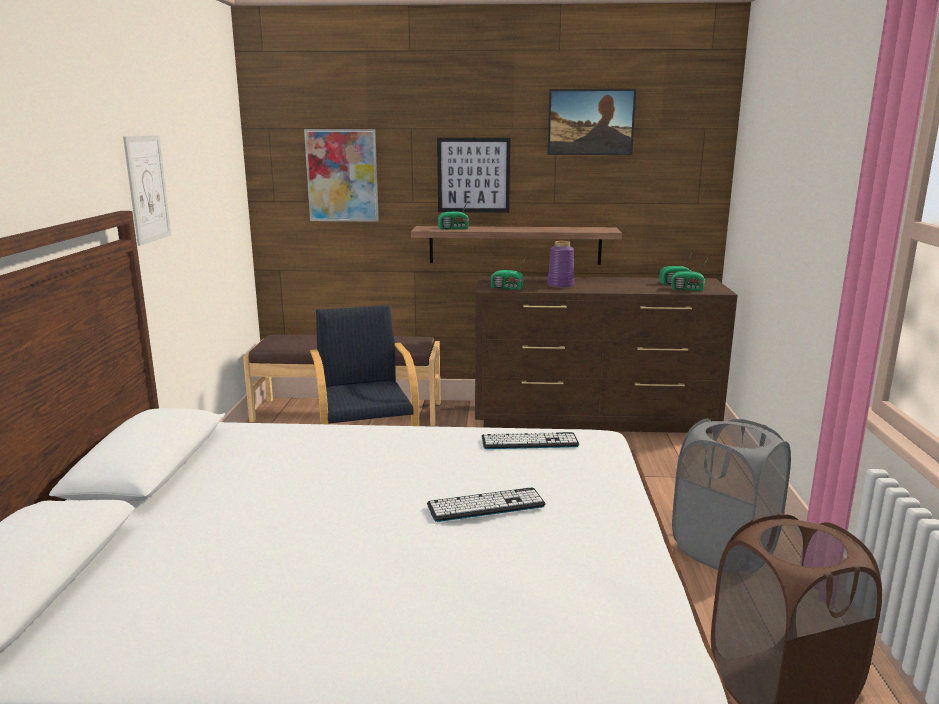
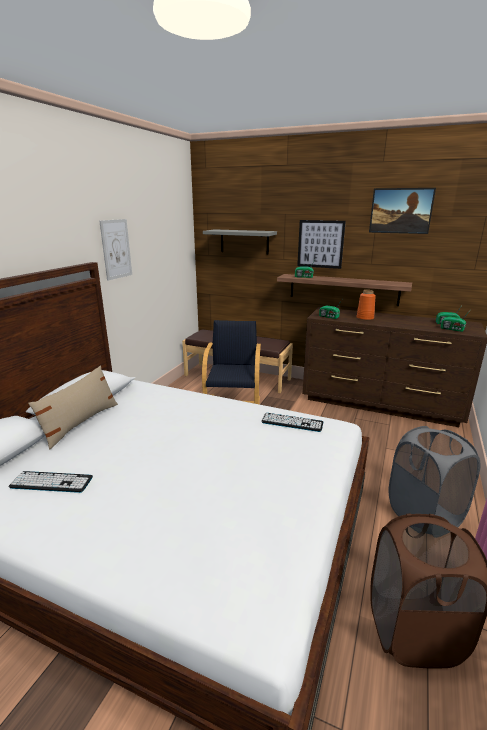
camera: 20 degrees right, 5 degrees up
(169, 499) = (80, 423): none -> beige pillow
(342, 175) = (244, 241): picture -> grey shelf
(486, 505) = (235, 463): keyboard -> keyboard (51, 482)
(560, 285) = (364, 318): purple vase -> orange vase

